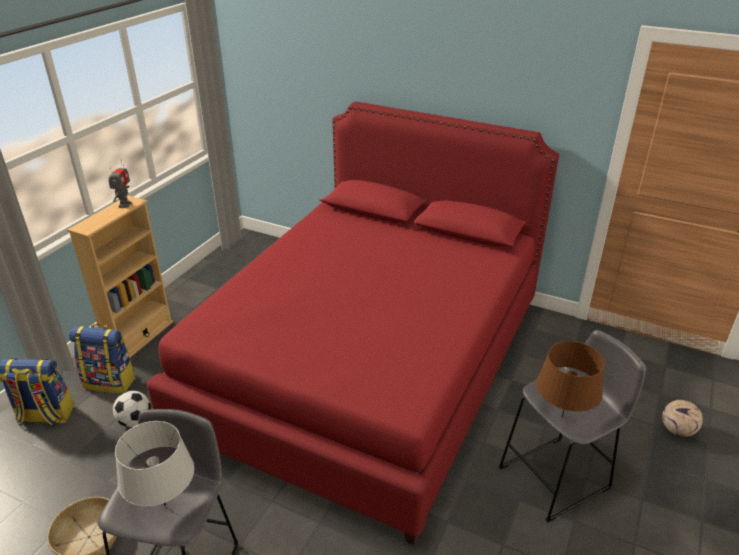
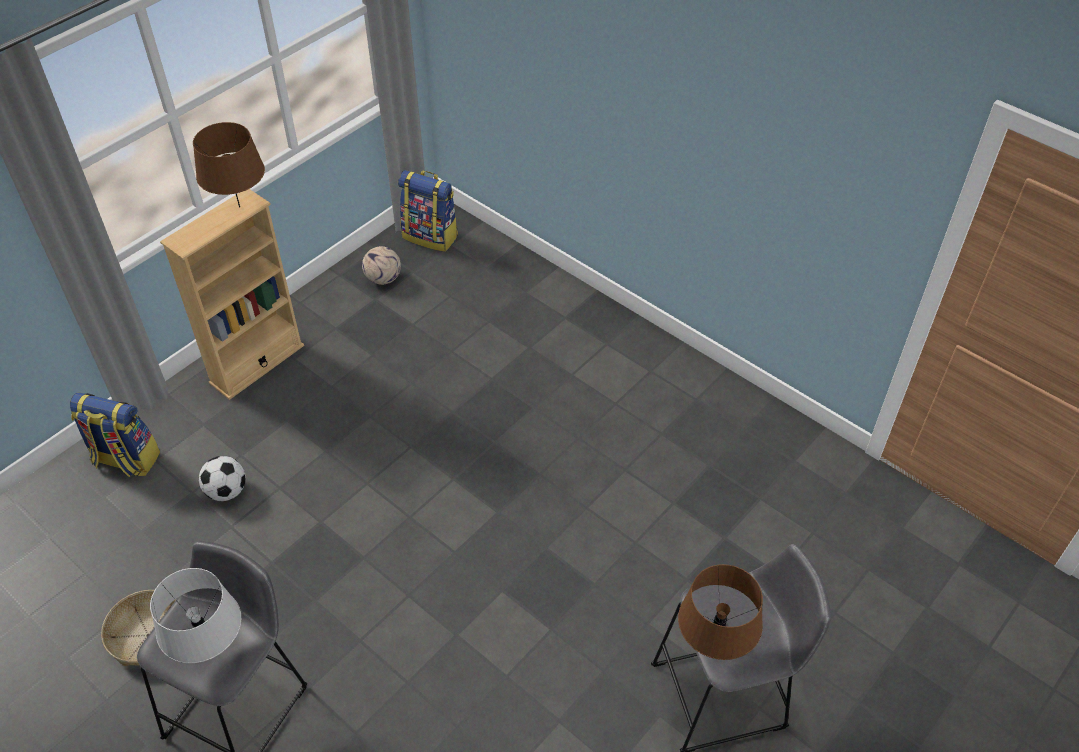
camera: 15 degrees right, 15 degrees up
(110, 381) = (208, 425): backpack -> backpack (431, 236)
(125, 204) = (239, 206): toy robot -> brown table lamp
(369, 365) = (539, 471): red bed -> none
(676, 430) = (921, 667): football -> football (383, 278)

